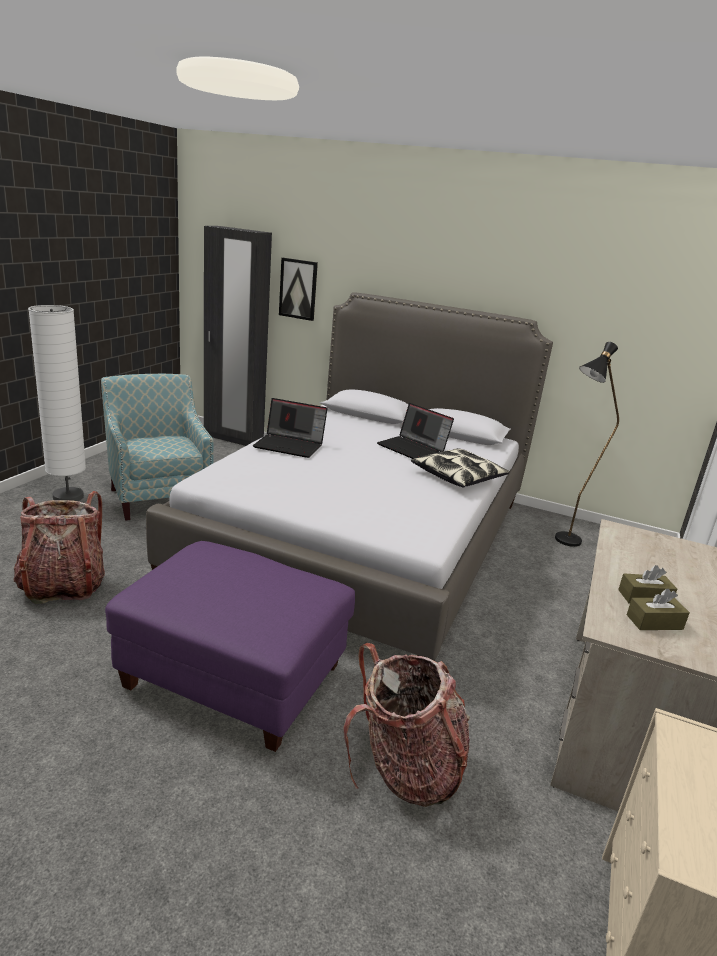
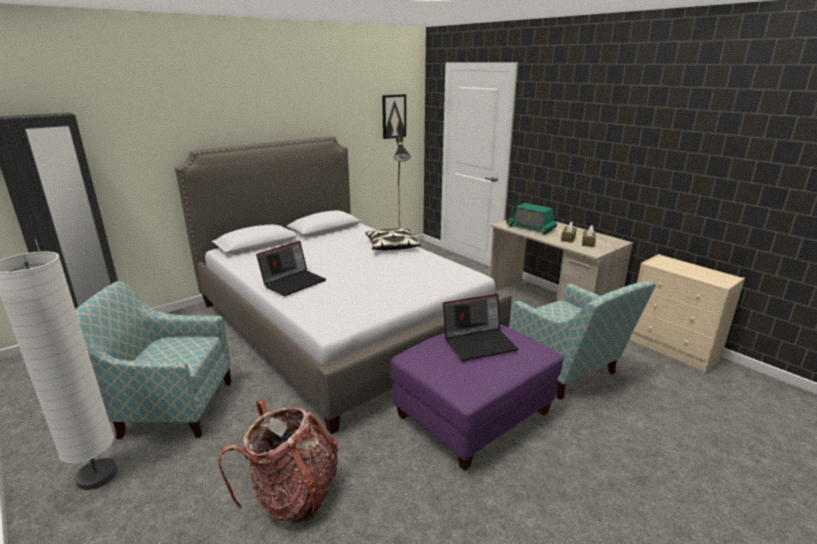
camera: 60 degrees left, 0 degrees up
(298, 289) = (122, 163): picture -> picture (393, 116)
(405, 770) = (569, 373): backpack -> armchair
(413, 449) = (338, 246): laptop -> laptop (479, 343)
(639, 555) = (530, 228): none -> radio

